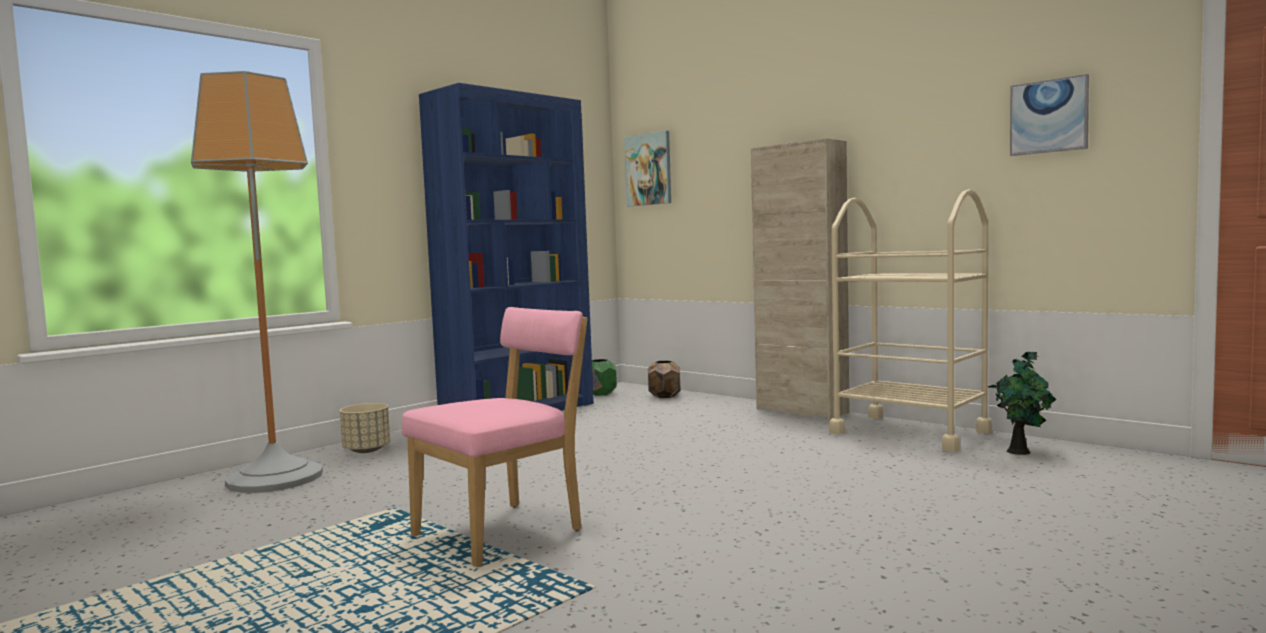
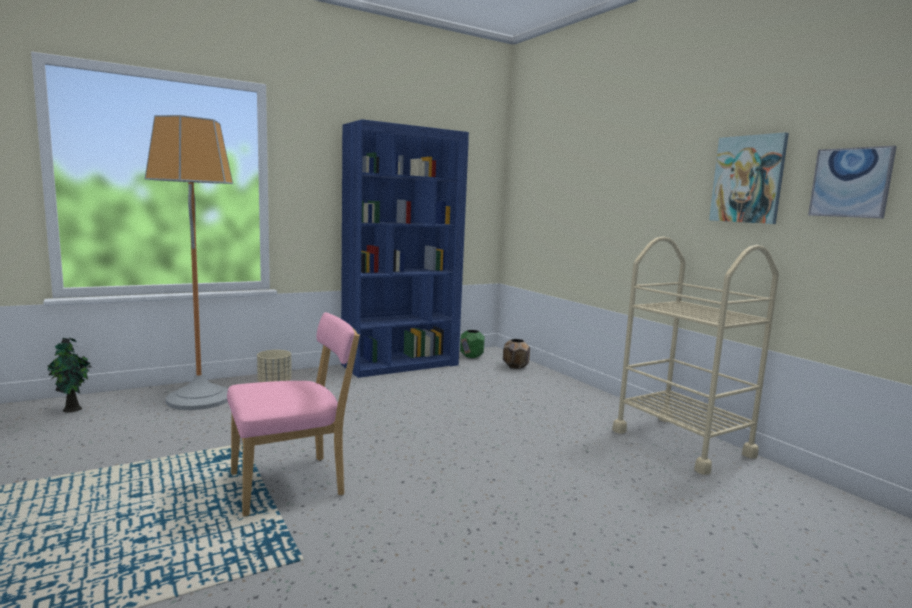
camera: 15 degrees right, 5 degrees up
(649, 169) = (528, 187): picture -> picture (748, 179)
(801, 410) = (609, 401): beige cabinet -> none
(1020, 452) = (766, 487): potted plant -> potted plant (73, 410)

